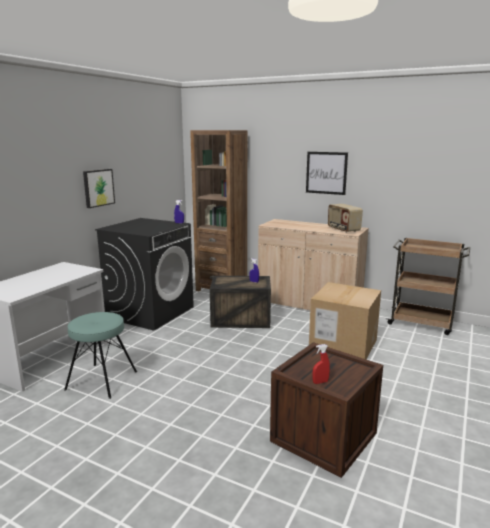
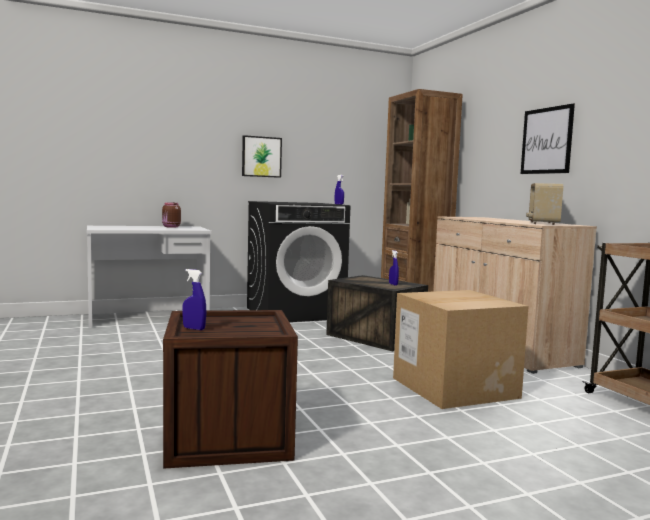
camera: 40 degrees right, 10 degrees down
(51, 271) = (171, 227): none -> brown jar
(101, 380) = (149, 338): turquoise stool -> none
(320, 382) = (194, 328): red spray bottle -> blue spray bottle

